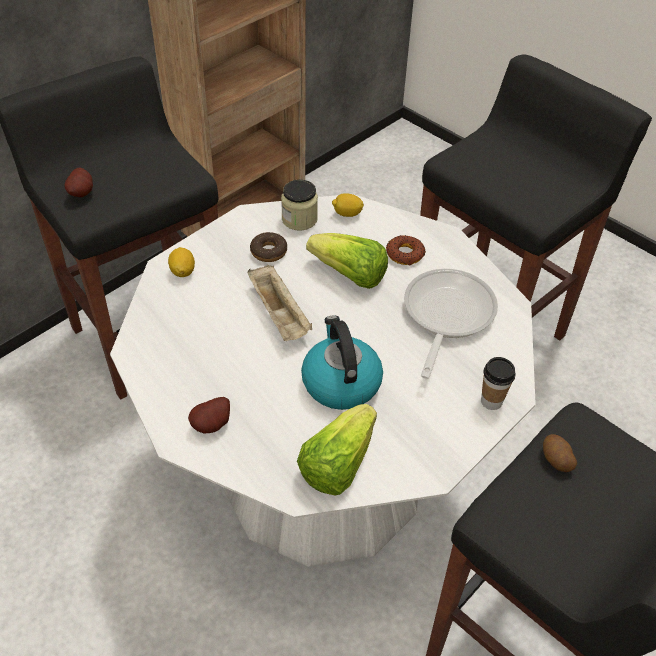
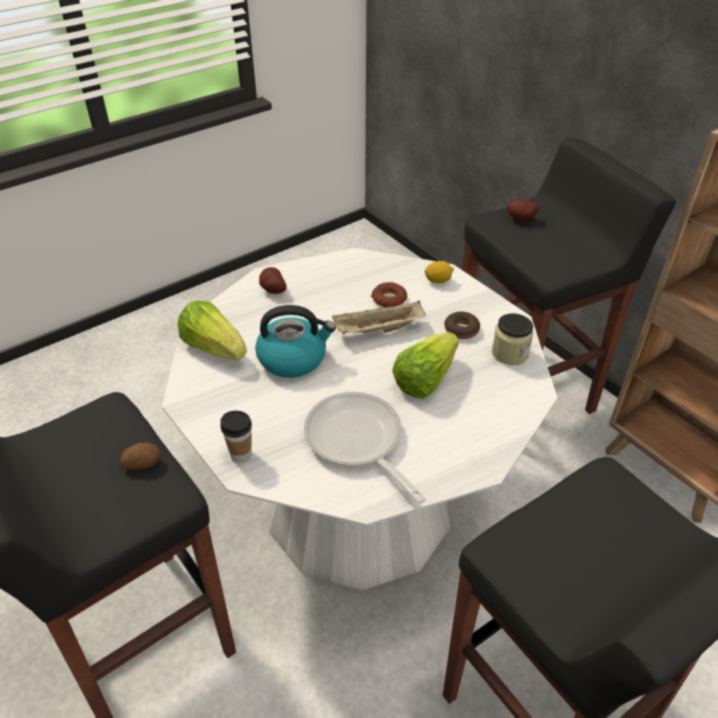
camera: 100 degrees right, 5 degrees down
(347, 214) = (520, 389): lemon -> none
(405, 254) = (454, 426): donut -> donut (389, 299)
(445, 316) = (357, 442): frying pan -> frying pan turned 150 degrees counterclockwise

